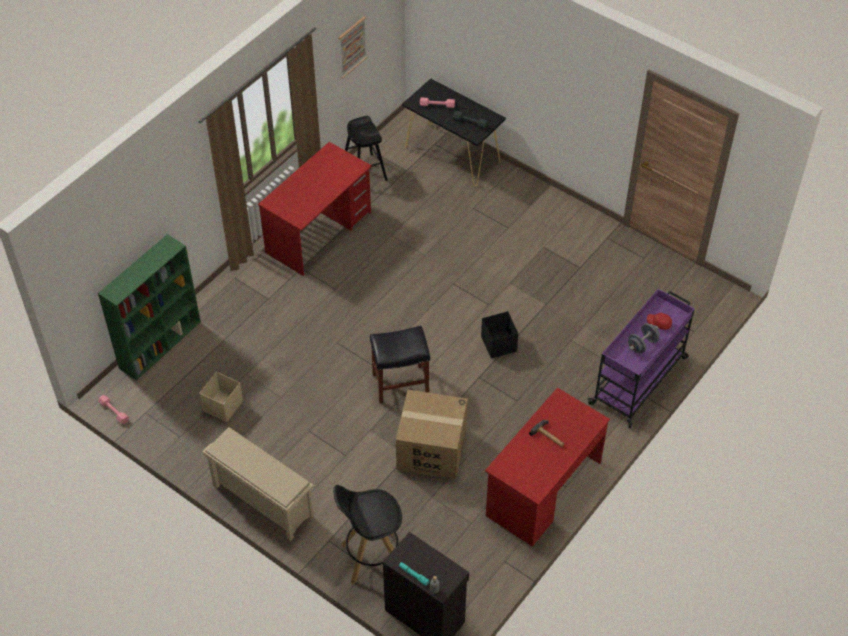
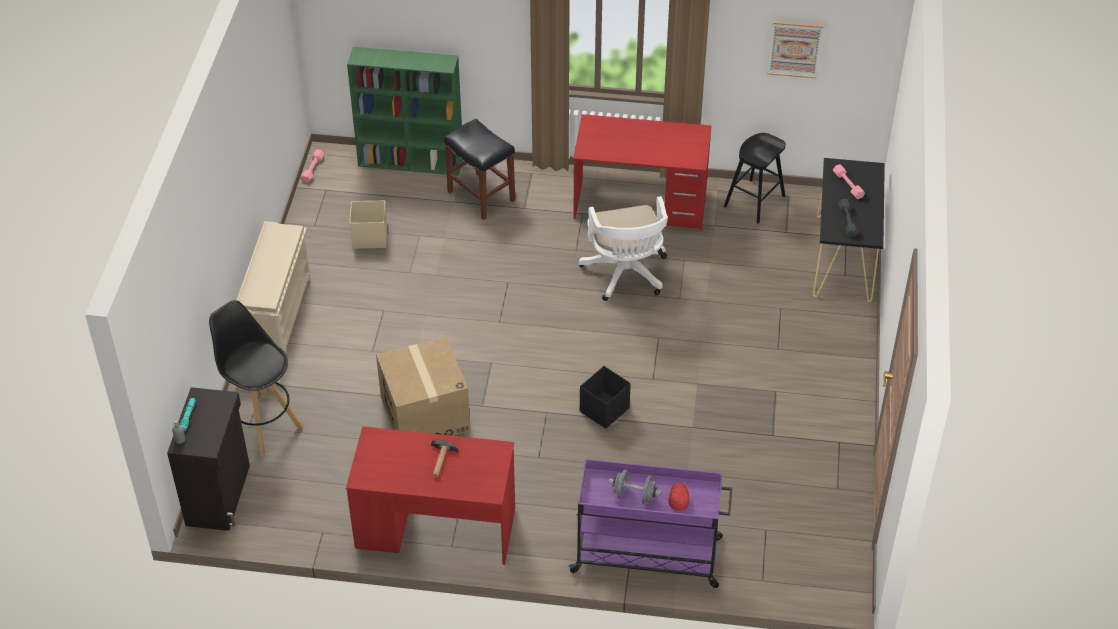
camera: 60 degrees right, 5 degrees down
(381, 273) = (626, 275): none -> white office chair
(401, 383) = (492, 353): black stool -> black stool (482, 196)

